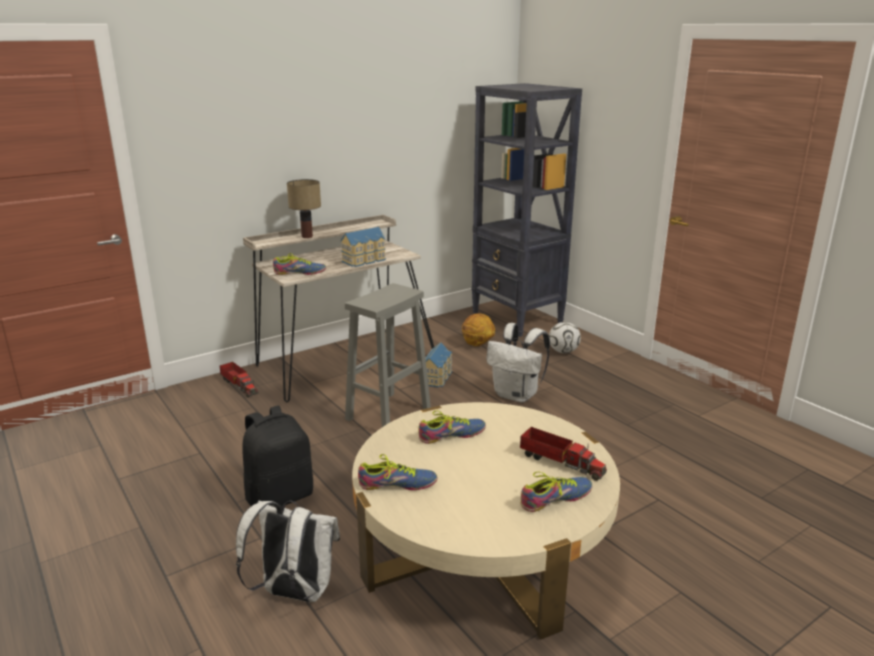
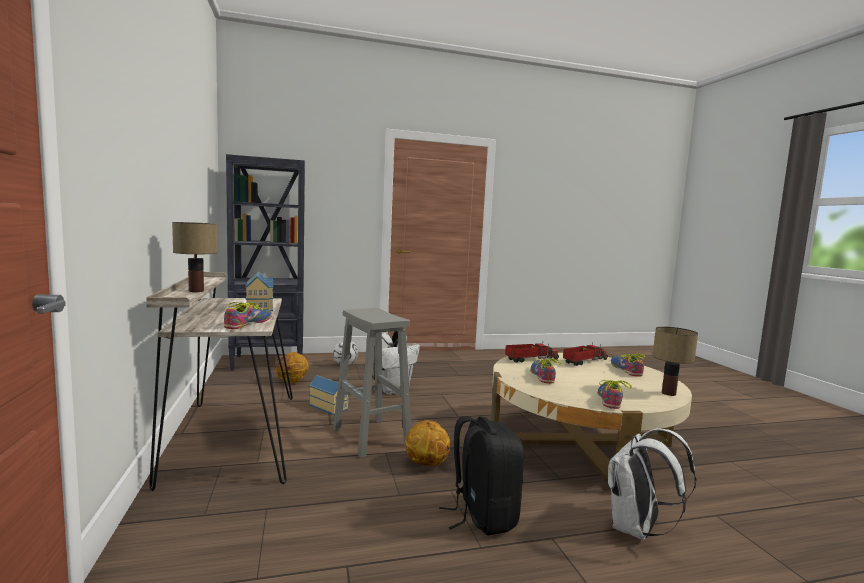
camera: 70 degrees left, 15 degrees down
(239, 385) = (189, 511): toy truck -> toy truck (530, 359)
(355, 452) = (426, 463): none -> basketball
(461, 532) = (668, 393): none -> table lamp

